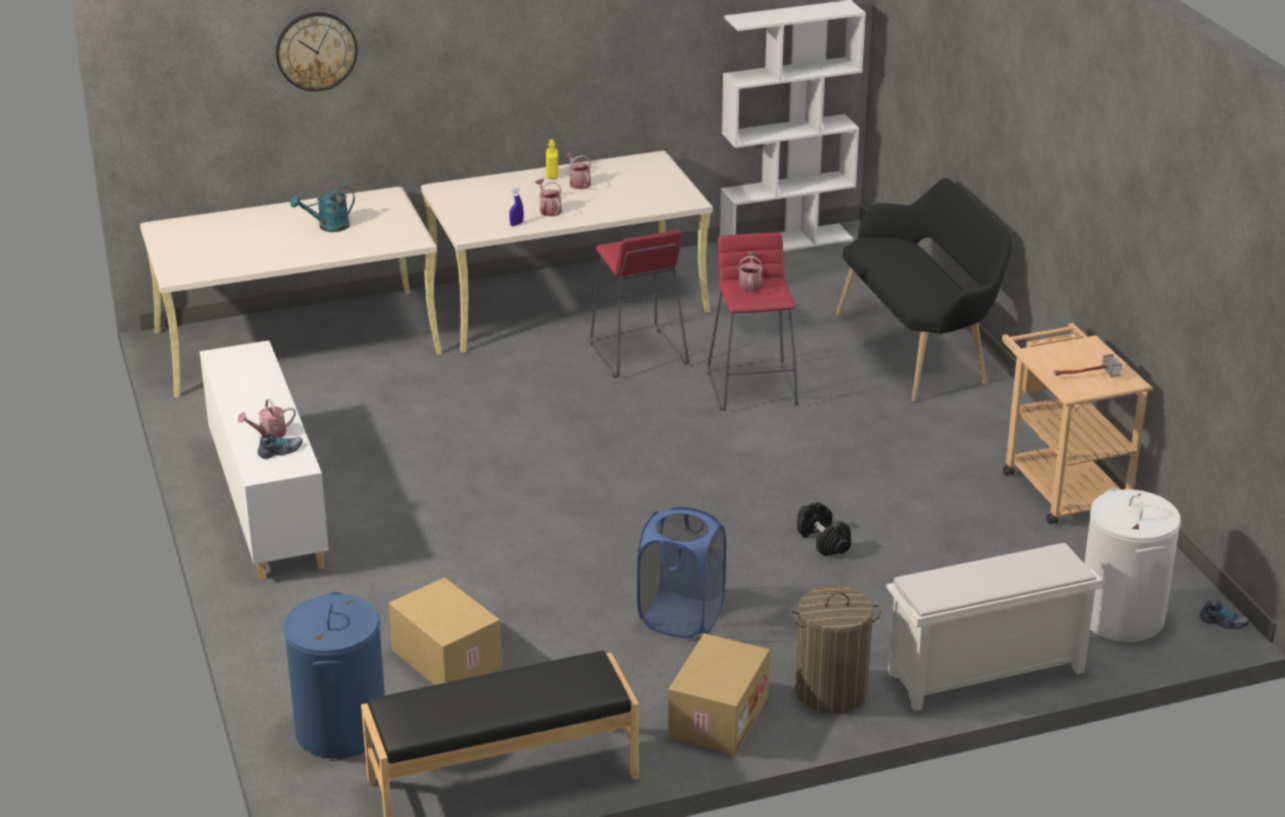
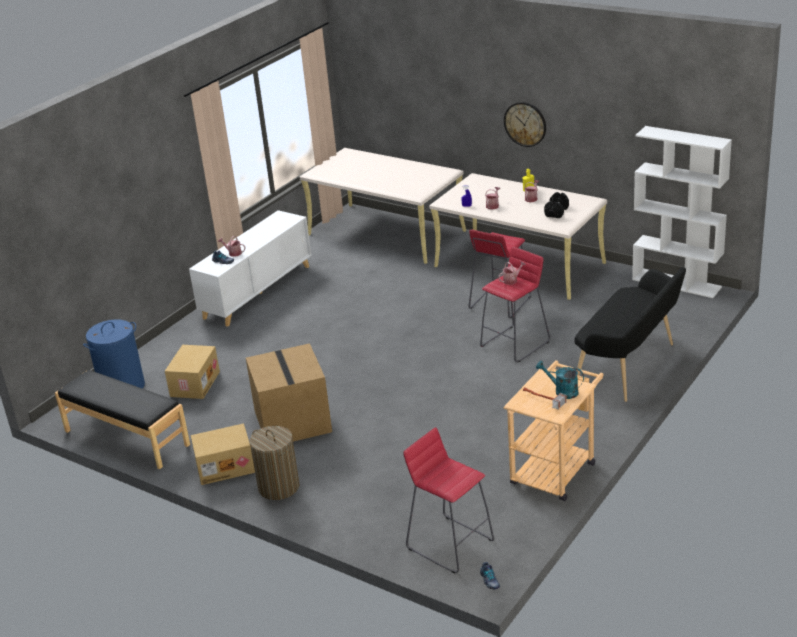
camera: 55 degrees right, 0 degrees up
(316, 51) = (423, 82): wall clock -> wall clock (525, 124)
(328, 227) = (397, 176): turquoise watering can -> turquoise watering can (562, 391)
(681, 618) = (291, 421): blue laundry basket -> cardboard box
(823, 541) = (404, 426): black dumbbell -> black dumbbell (556, 212)
(984, 674) = (345, 523): white shoe rack -> none
(1120, 617) = (450, 543): white laundry basket -> red stool

